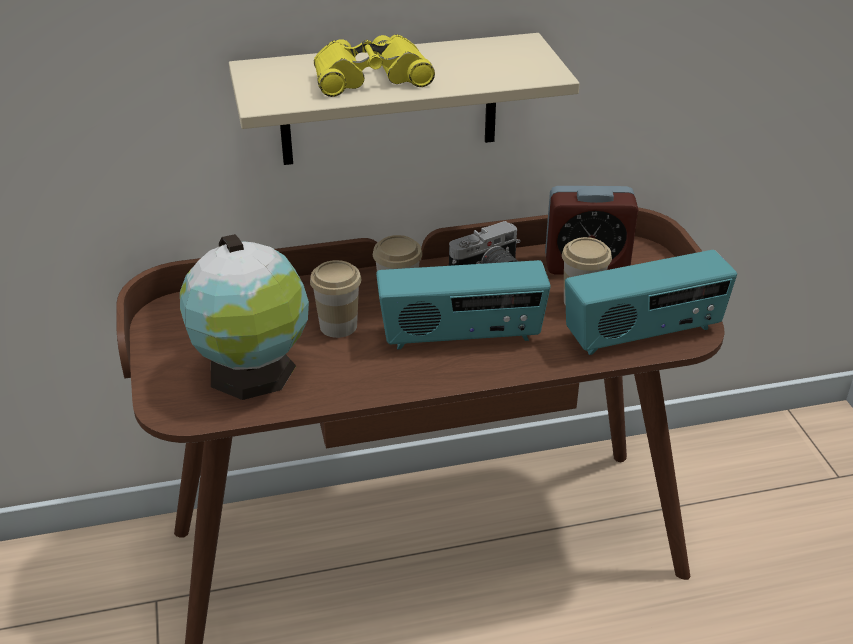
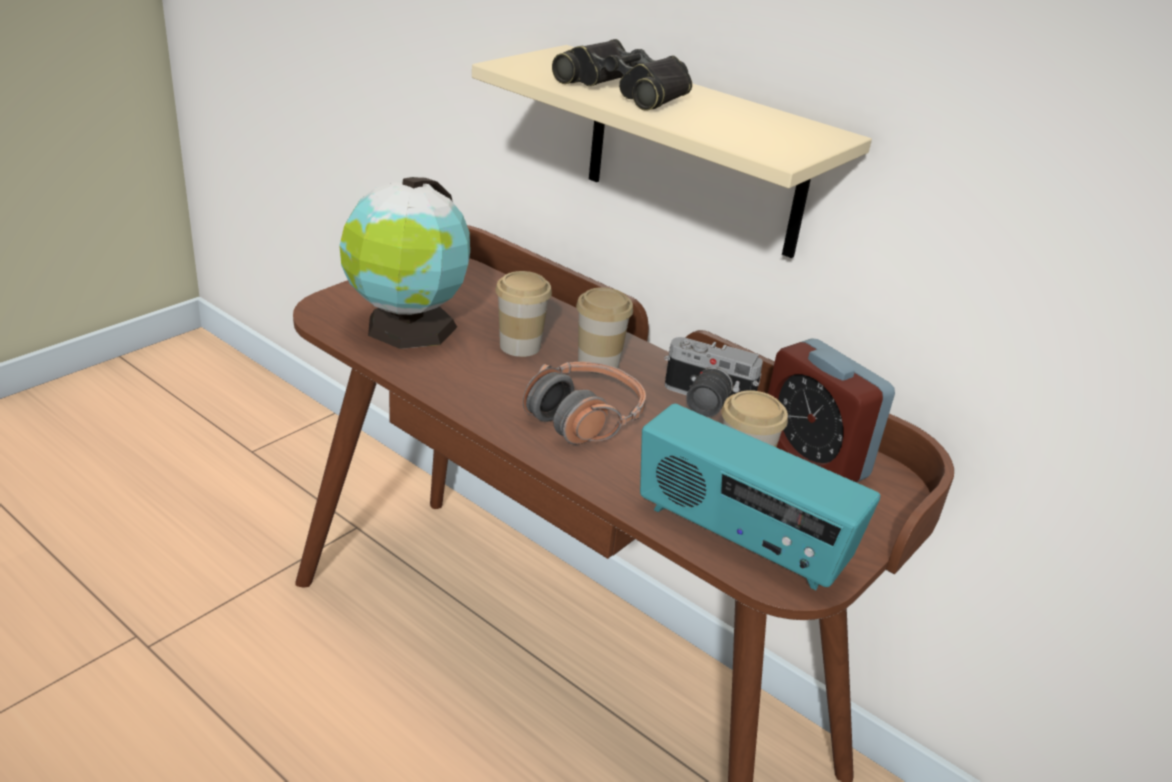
camera: 50 degrees right, 5 degrees down
(370, 77) = (626, 90): yellow binoculars -> black binoculars
(461, 337) = (584, 417): radio -> headphones

